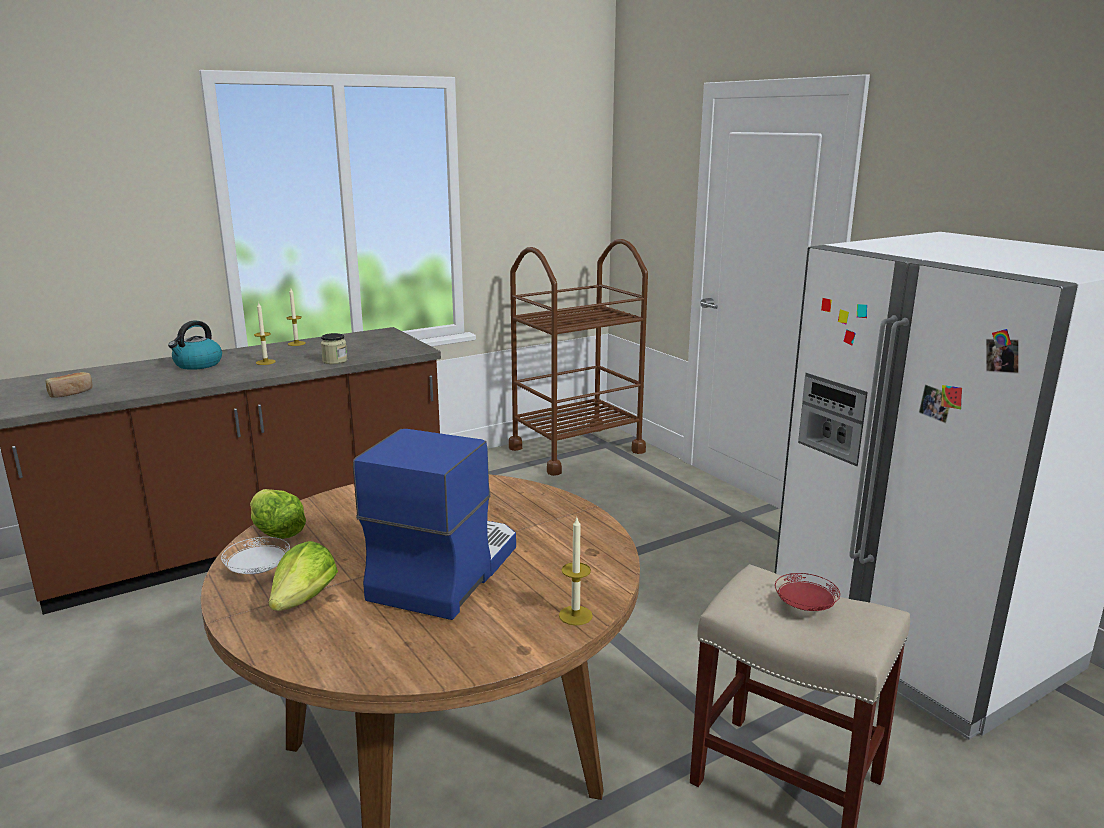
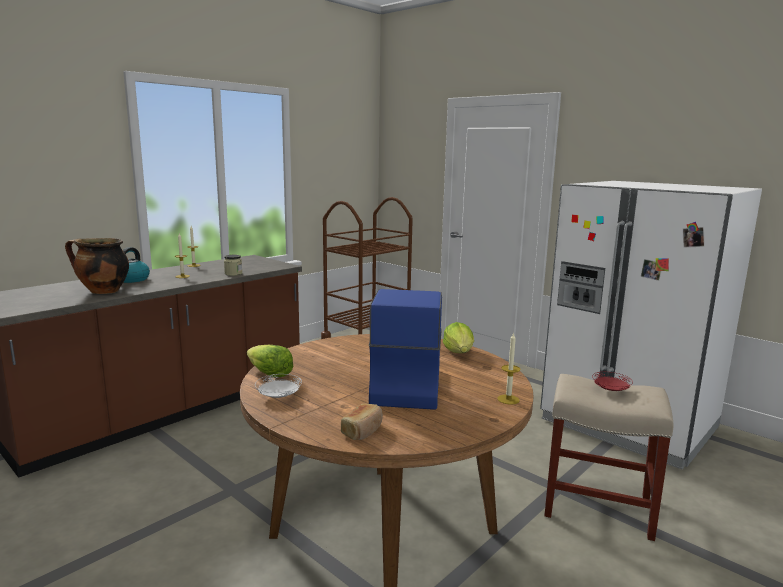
camera: 15 degrees left, 5 degrees down
(71, 393) = (46, 300): bread -> bread (363, 430)
(146, 383) = (102, 291): none -> cooking pot
(304, 600) = (327, 409): lettuce -> lettuce (459, 352)

